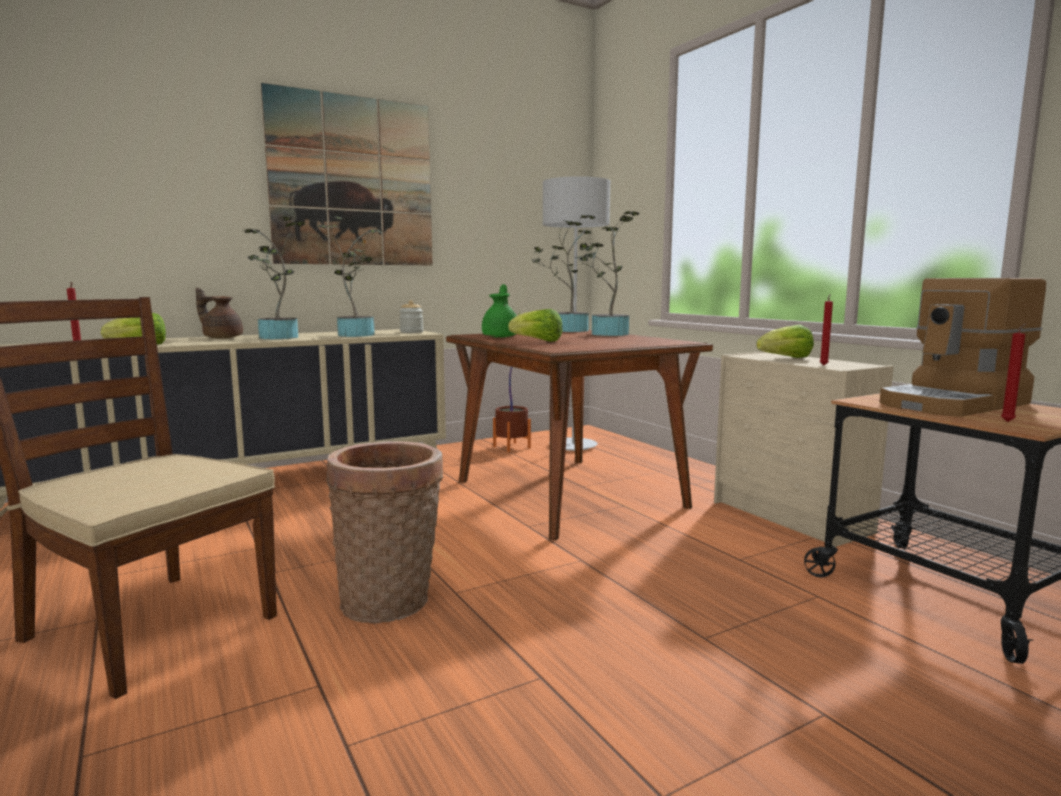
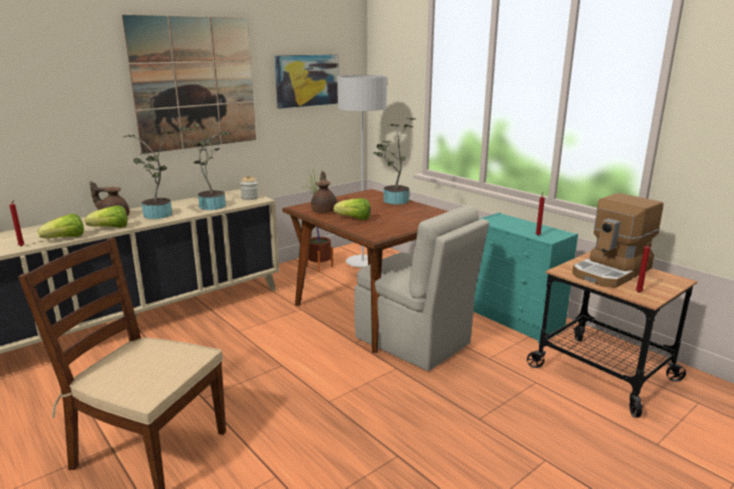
camera: 10 degrees left, 10 degrees up
(391, 602) = (292, 413): basket -> none
(501, 337) = (324, 210): green teapot -> brown teapot
(507, 196) = (307, 80): none -> picture
(566, 330) = (362, 194): potted plant -> none
(621, 531) = (414, 342): none -> beige chair
(786, 358) = (514, 224): lettuce -> lettuce (111, 228)
(792, 517) = (515, 320): beige dresser -> turquoise dresser

